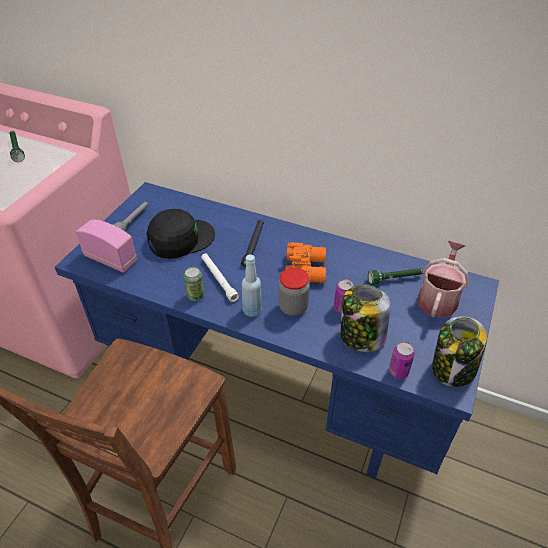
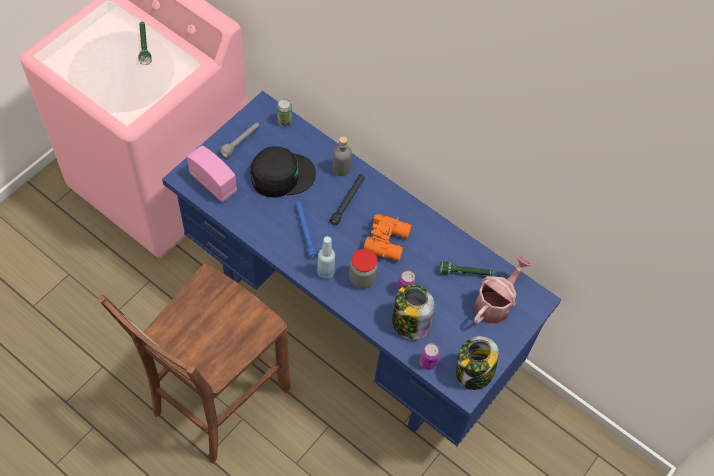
camera: 10 degrees right, 15 degrees up
(196, 295) = (280, 243): can -> can (284, 121)
(219, 279) = (305, 231): white flashlight -> blue flashlight
(238, 222) = (341, 169): none -> grey bottle

